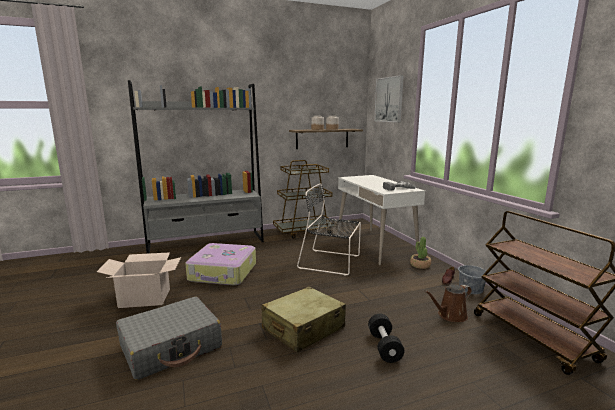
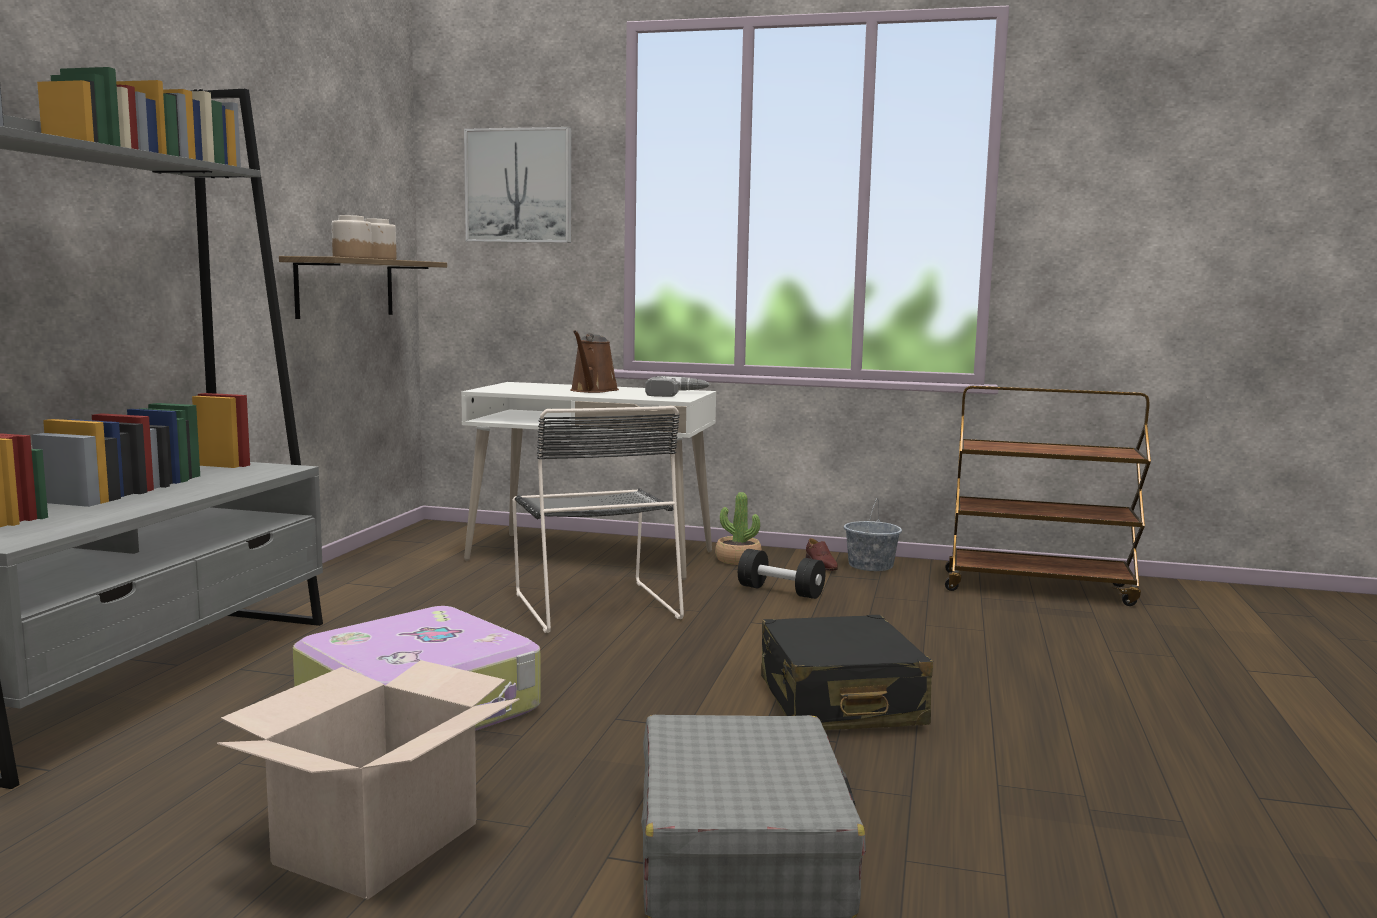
camera: 55 degrees left, 5 degrees down
(303, 328) = (839, 702): beige suitcase -> black suitcase
(304, 231) = (365, 575): brown cart -> none
(331, 262) = (594, 604): black chair -> black chair turned 75 degrees counterclockwise
(384, 347) = (973, 665): black dumbbell -> black dumbbell (780, 591)
(450, 316) = (932, 602): brown watering can -> brown watering can (593, 390)

